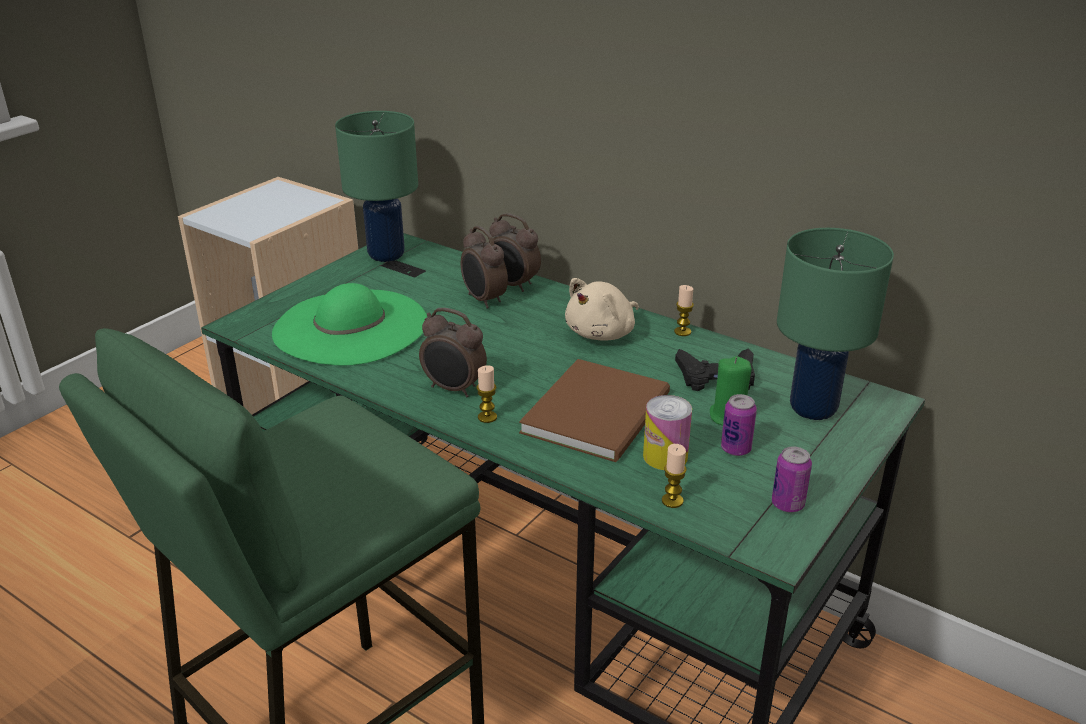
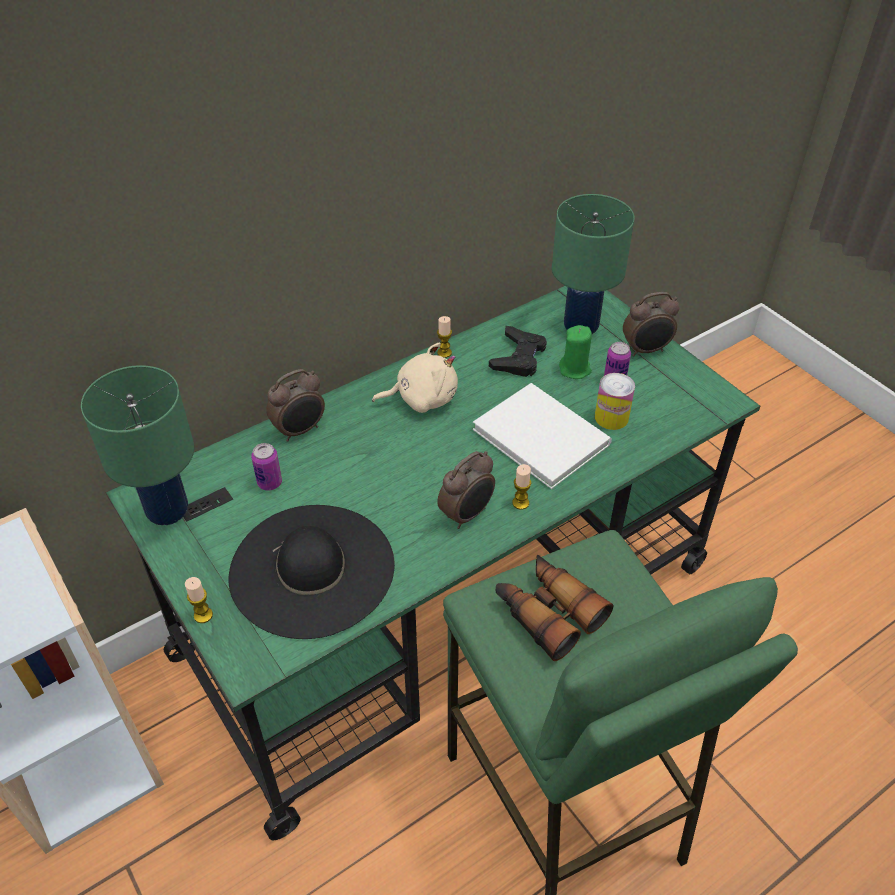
camera: 70 degrees left, 15 degrees up
(329, 446) = (547, 612): none -> binoculars
(350, 327) = (312, 569): green hat -> black hat
(483, 300) = (317, 458): alarm clock -> alarm clock (646, 350)
(601, 412) = (540, 433): brown book -> white book
(602, 333) = (422, 398): beige plush toy -> beige plush toy turned 75 degrees counterclockwise
(672, 501) = (663, 430): candle -> candle (203, 615)
(787, 504) = (683, 379): can -> can (269, 483)

